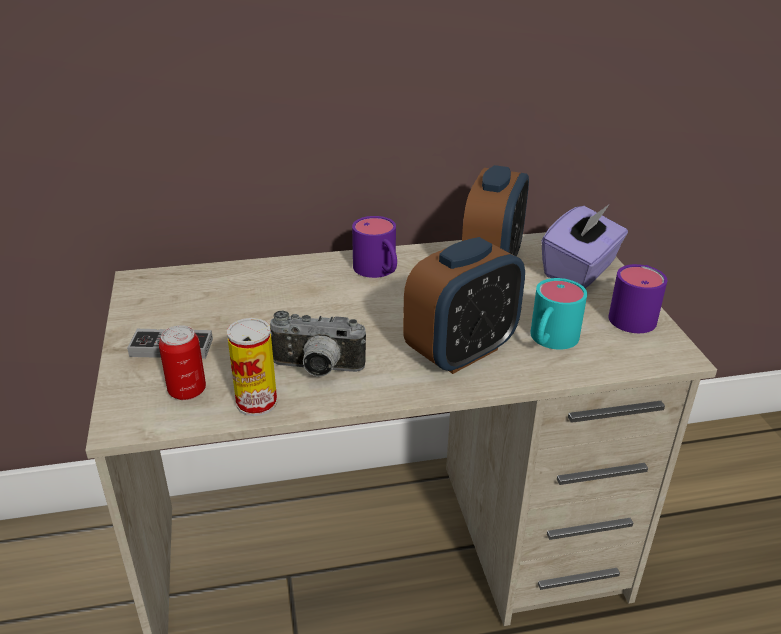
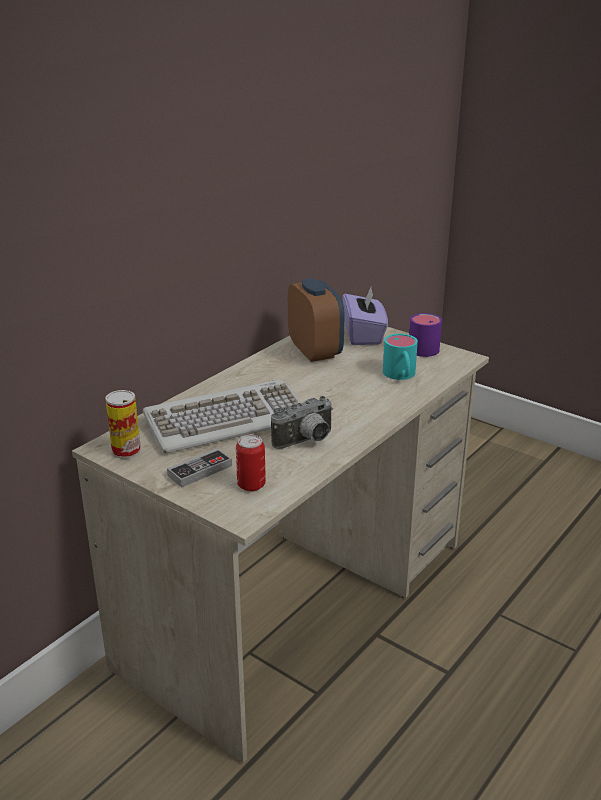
camera: 40 degrees left, 5 degrees down
(256, 402) = (301, 471): can -> can (126, 451)
(281, 305) = (227, 420): none -> keyboard
(379, 271) = (254, 379): purple mug -> none
(461, 352) = (366, 399): alarm clock -> none

